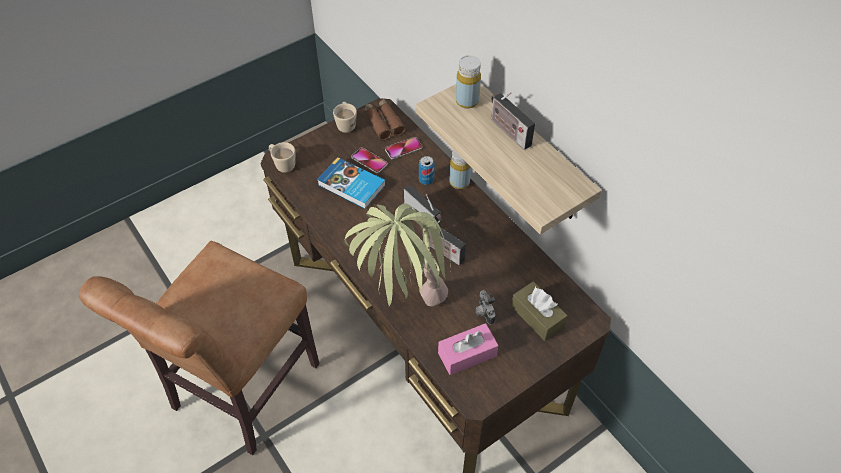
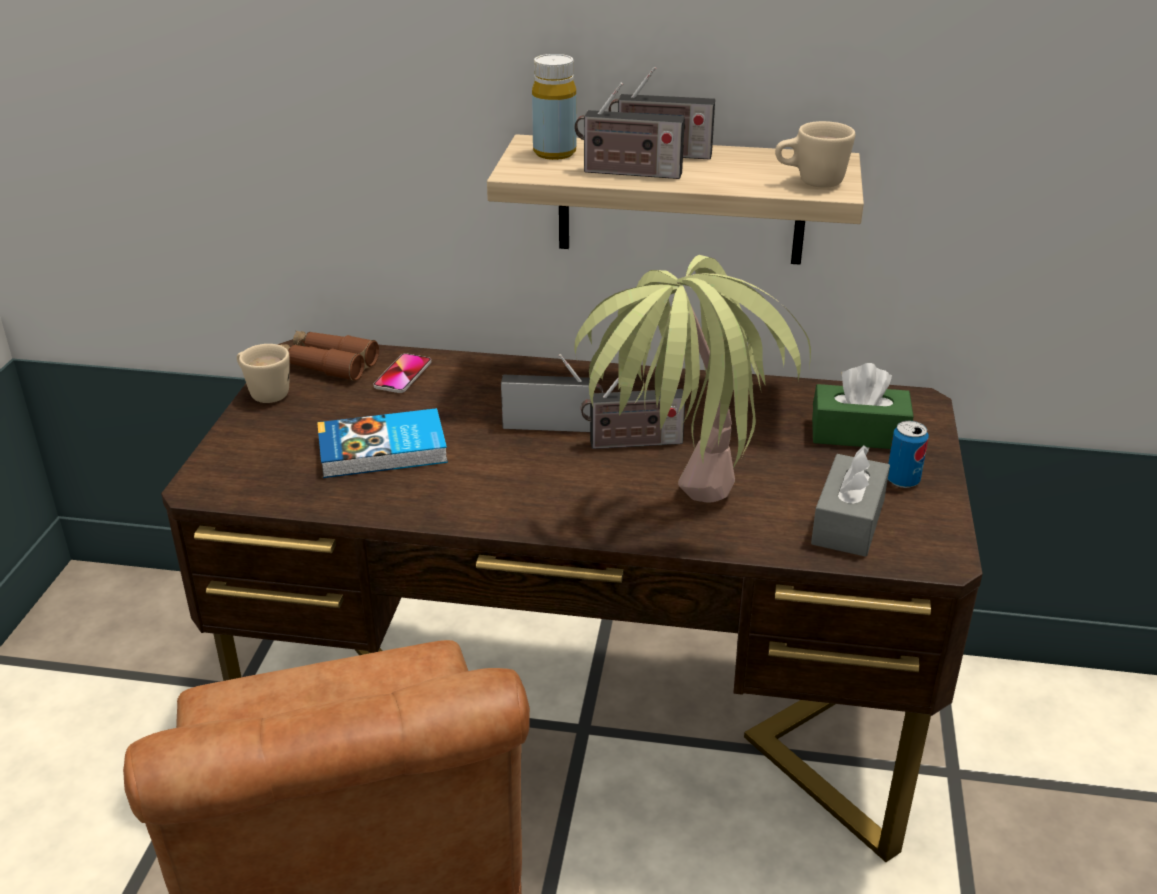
camera: 45 degrees left, 20 degrees down
(282, 164) = (218, 487): beige mug -> beige mug (810, 182)
(369, 161) = (369, 411): phone -> none
(426, 180) = (490, 388): can -> can (902, 480)
(459, 182) = (541, 367): yellow bottle -> none
(467, 354) = (848, 522): pink tissue box -> grey tissue box
(475, 136) = (627, 173): none -> radio
(483, 312) = (792, 469): camera -> none
(537, 316) = (858, 434): brown tissue box -> green tissue box

